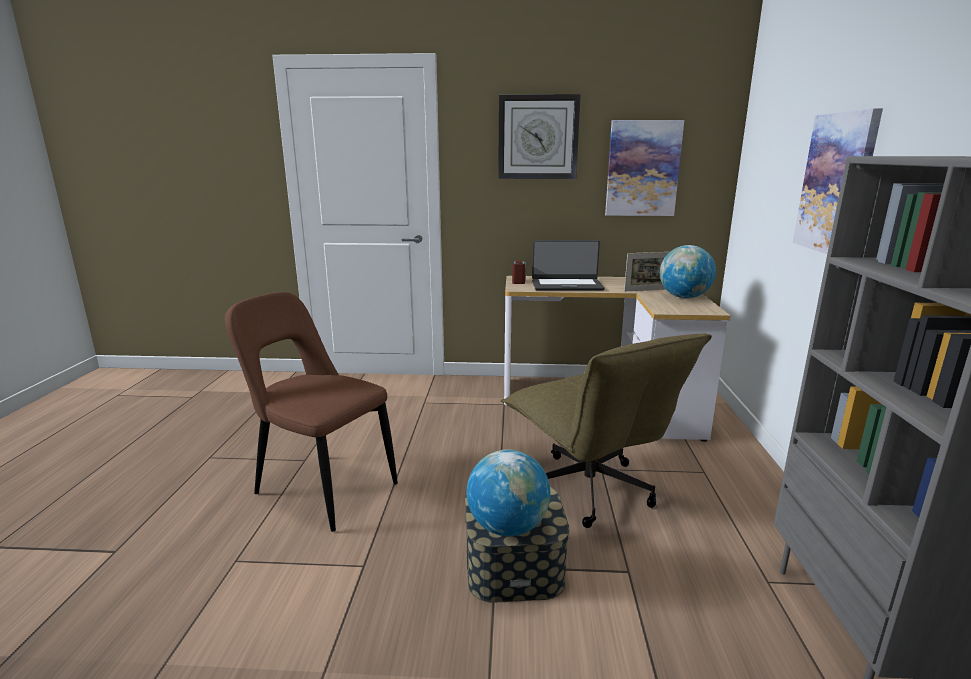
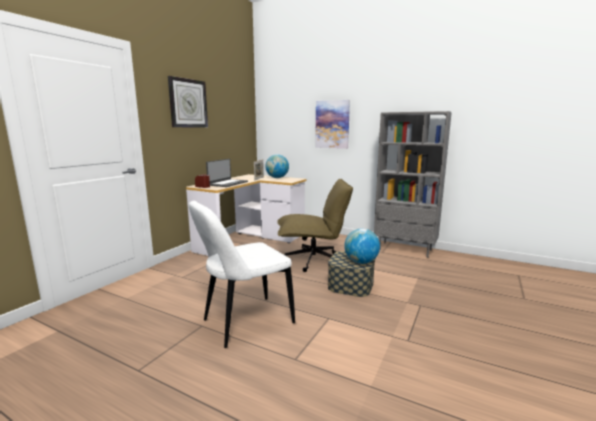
camera: 65 degrees left, 5 degrees down
(321, 487) = (244, 322): brown chair -> white chair
(642, 169) = (229, 122): picture -> none

